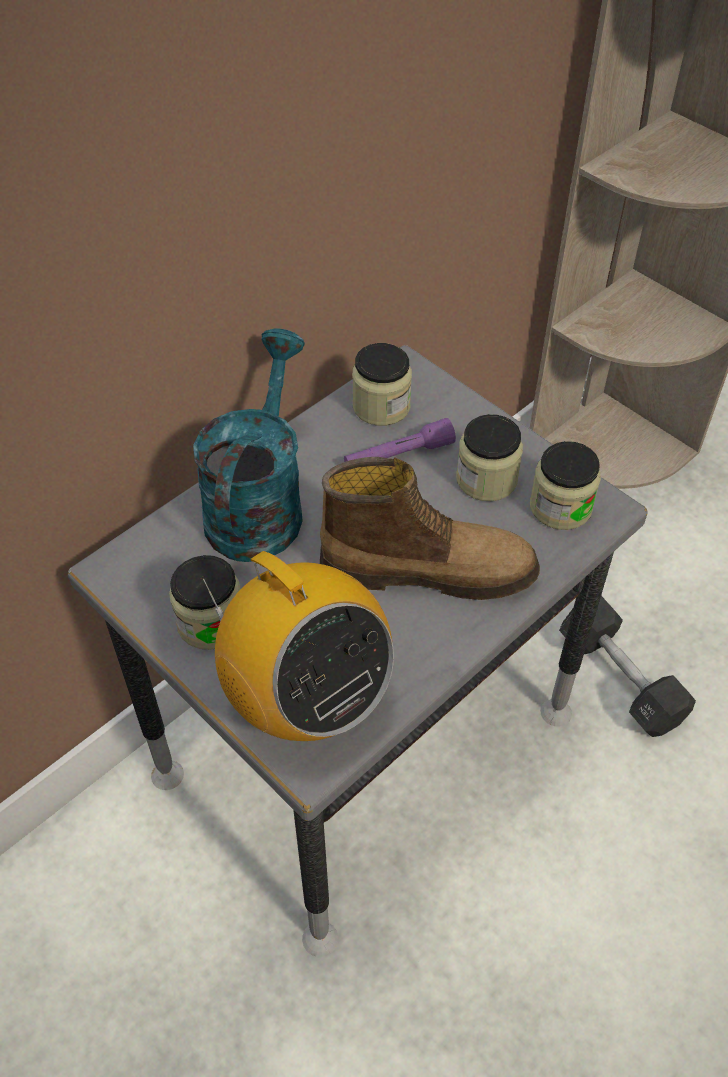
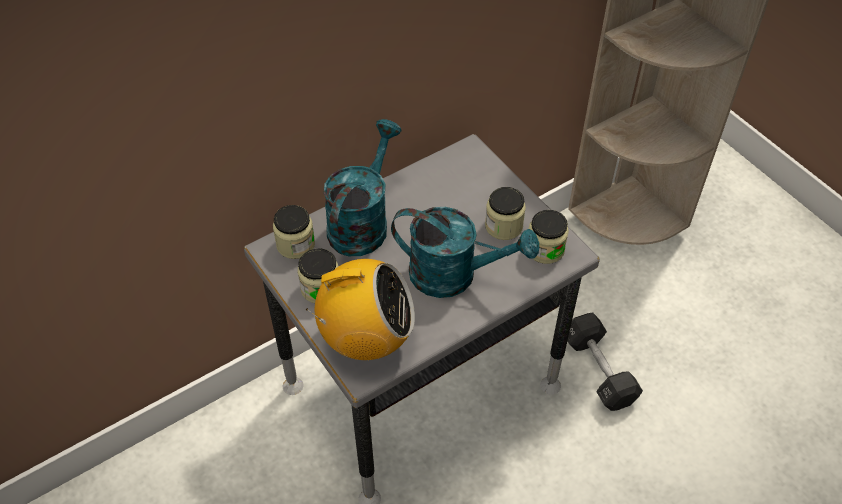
camera: 10 degrees right, 0 degrees up
(306, 699) = (366, 339): radio -> radio turned 60 degrees counterclockwise
(381, 406) = (449, 172): jar -> jar (295, 244)
(398, 455) = (453, 204): purple flashlight -> none
(428, 569) = (455, 275): boot -> turquoise watering can

